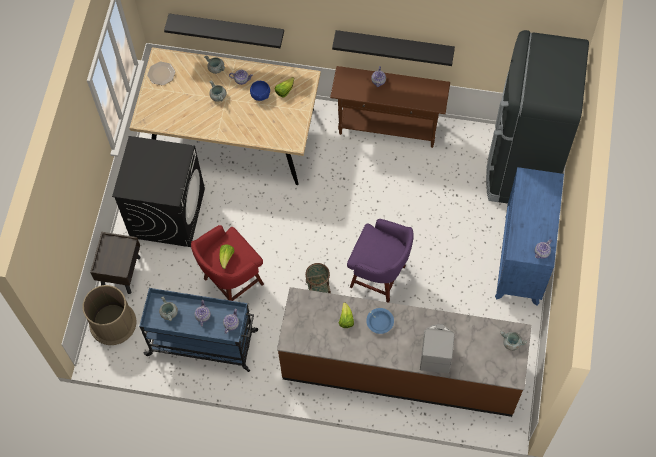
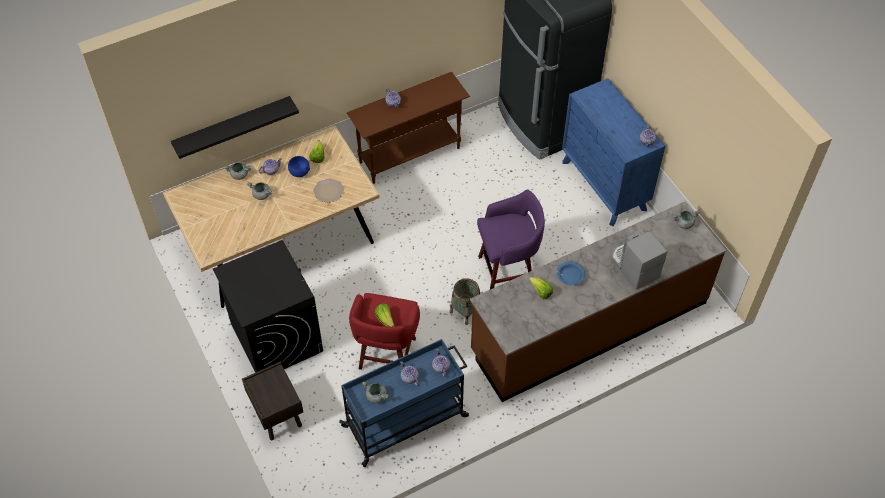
camera: 40 degrees left, 10 degrees down
(112, 323) = (307, 462): brown trash can -> none
(161, 73) = (191, 208): plate -> plate (328, 191)
(394, 44) = (395, 56): black shelf -> none

